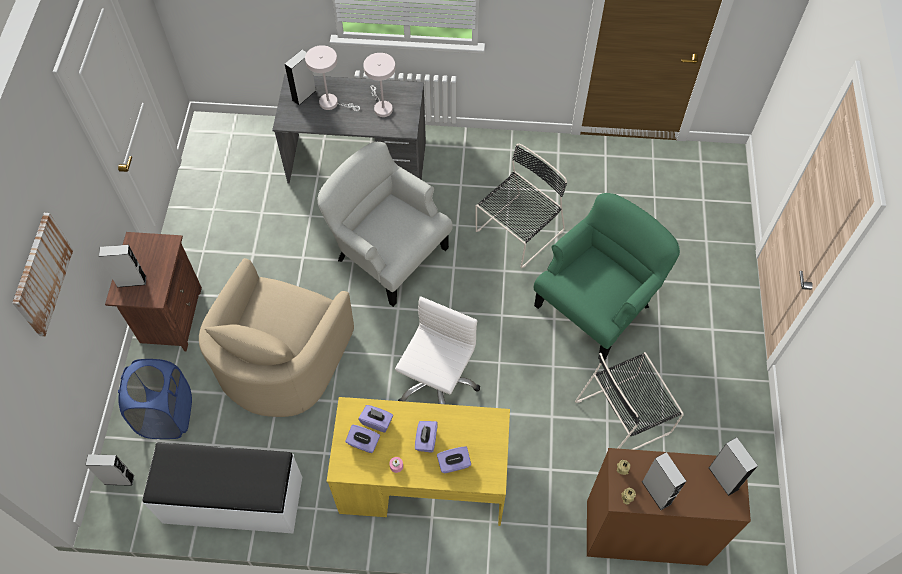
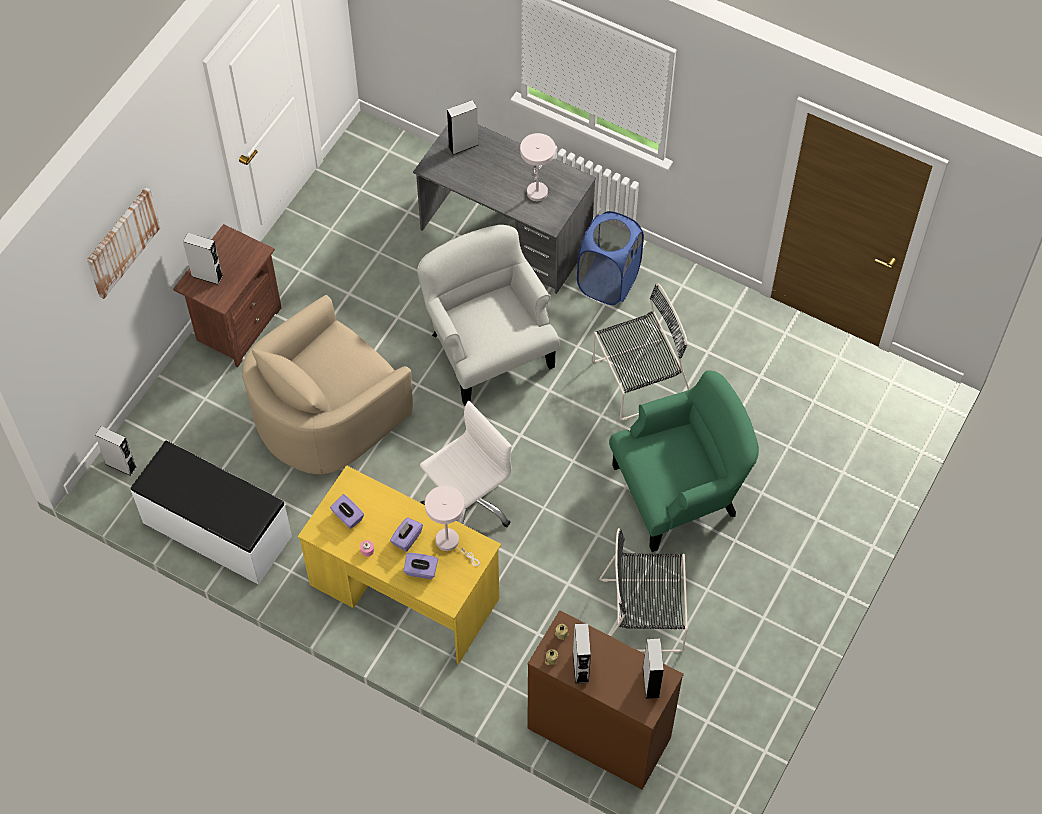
camera: 25 degrees right, 0 degrees up
(167, 415) = (191, 423): blue laundry basket -> blue laundry basket (608, 281)
(332, 103) = (488, 165): white table lamp -> white table lamp (451, 543)
(377, 422) = (369, 503): purple tissue box -> none

